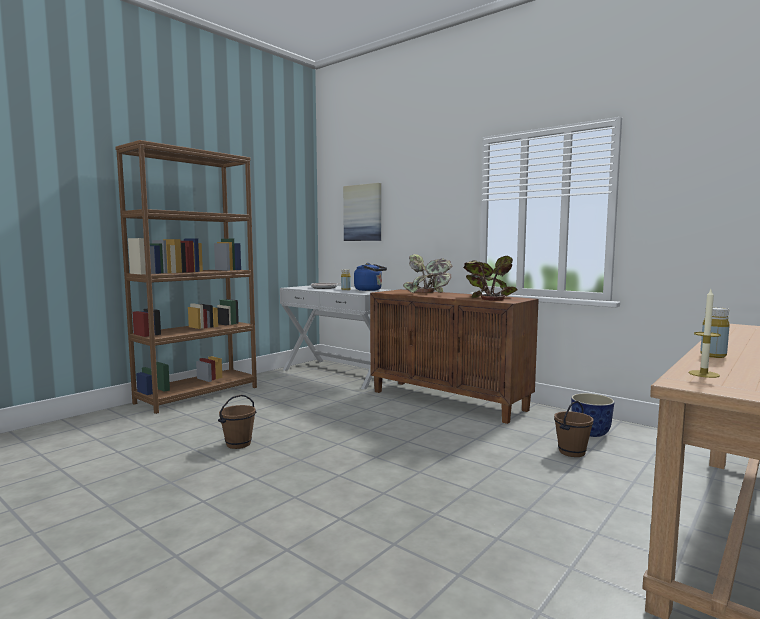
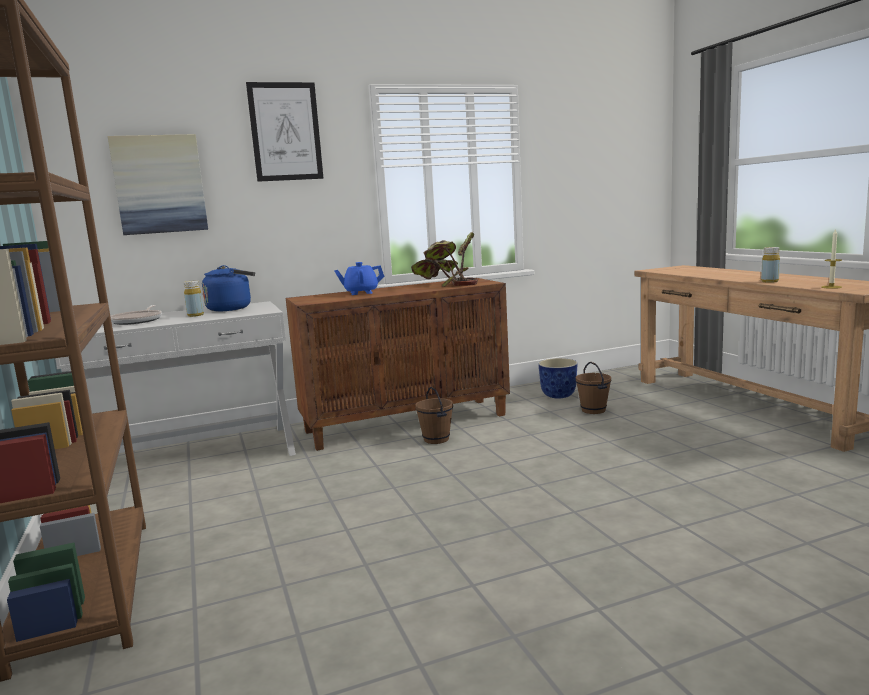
camera: 60 degrees left, 5 degrees up
(238, 444) = (411, 566): brown bucket -> brown bucket (437, 439)
(426, 177) = (285, 132): none -> picture
(429, 293) = (361, 293): potted plant -> blue teapot

